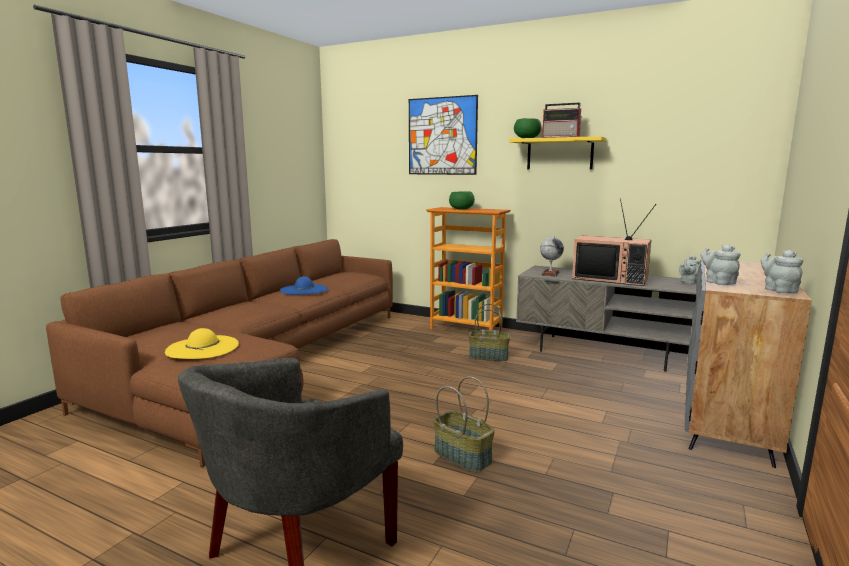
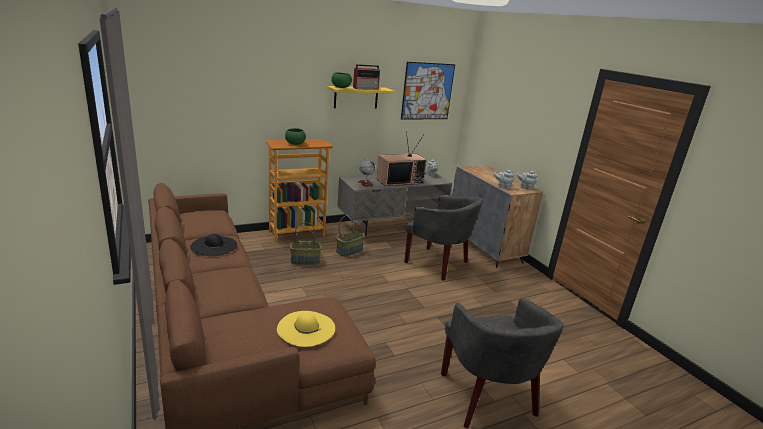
camera: 55 degrees left, 10 degrees up
(304, 289) = (214, 246): blue hat -> black hat
(442, 136) = (262, 79): picture -> picture (427, 91)
(463, 456) = (448, 316): basket -> basket (305, 260)
(583, 406) = (438, 264): none -> grey armchair

